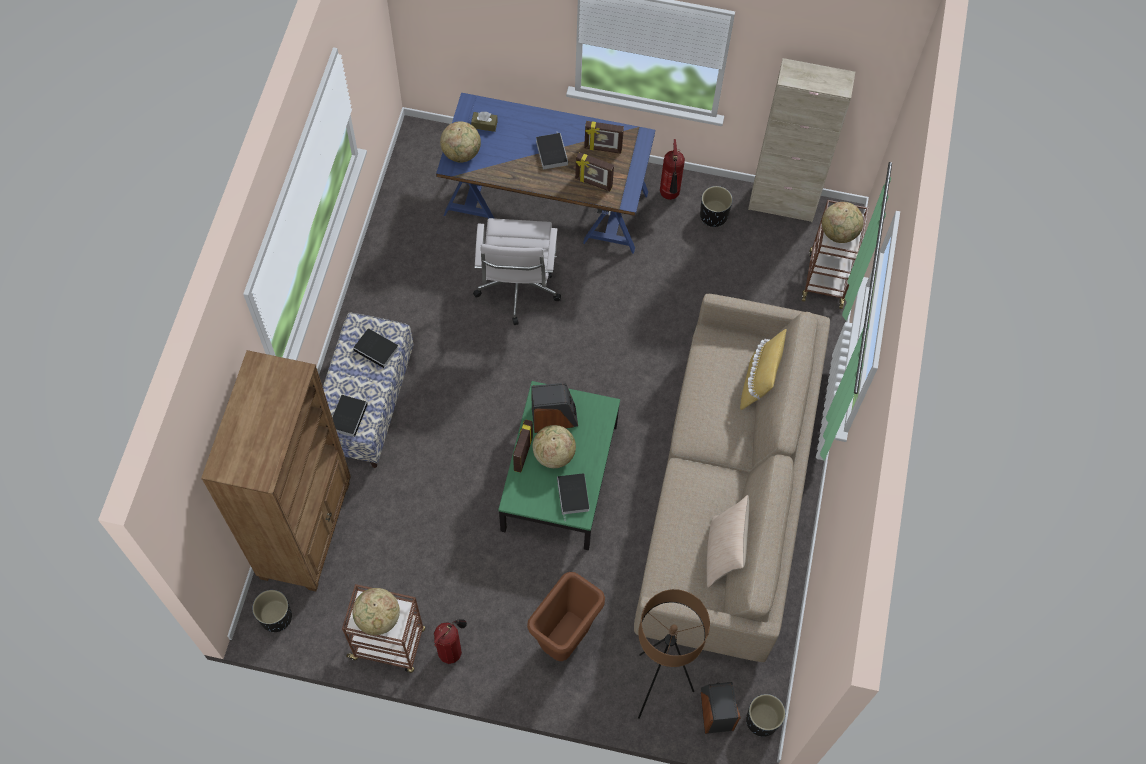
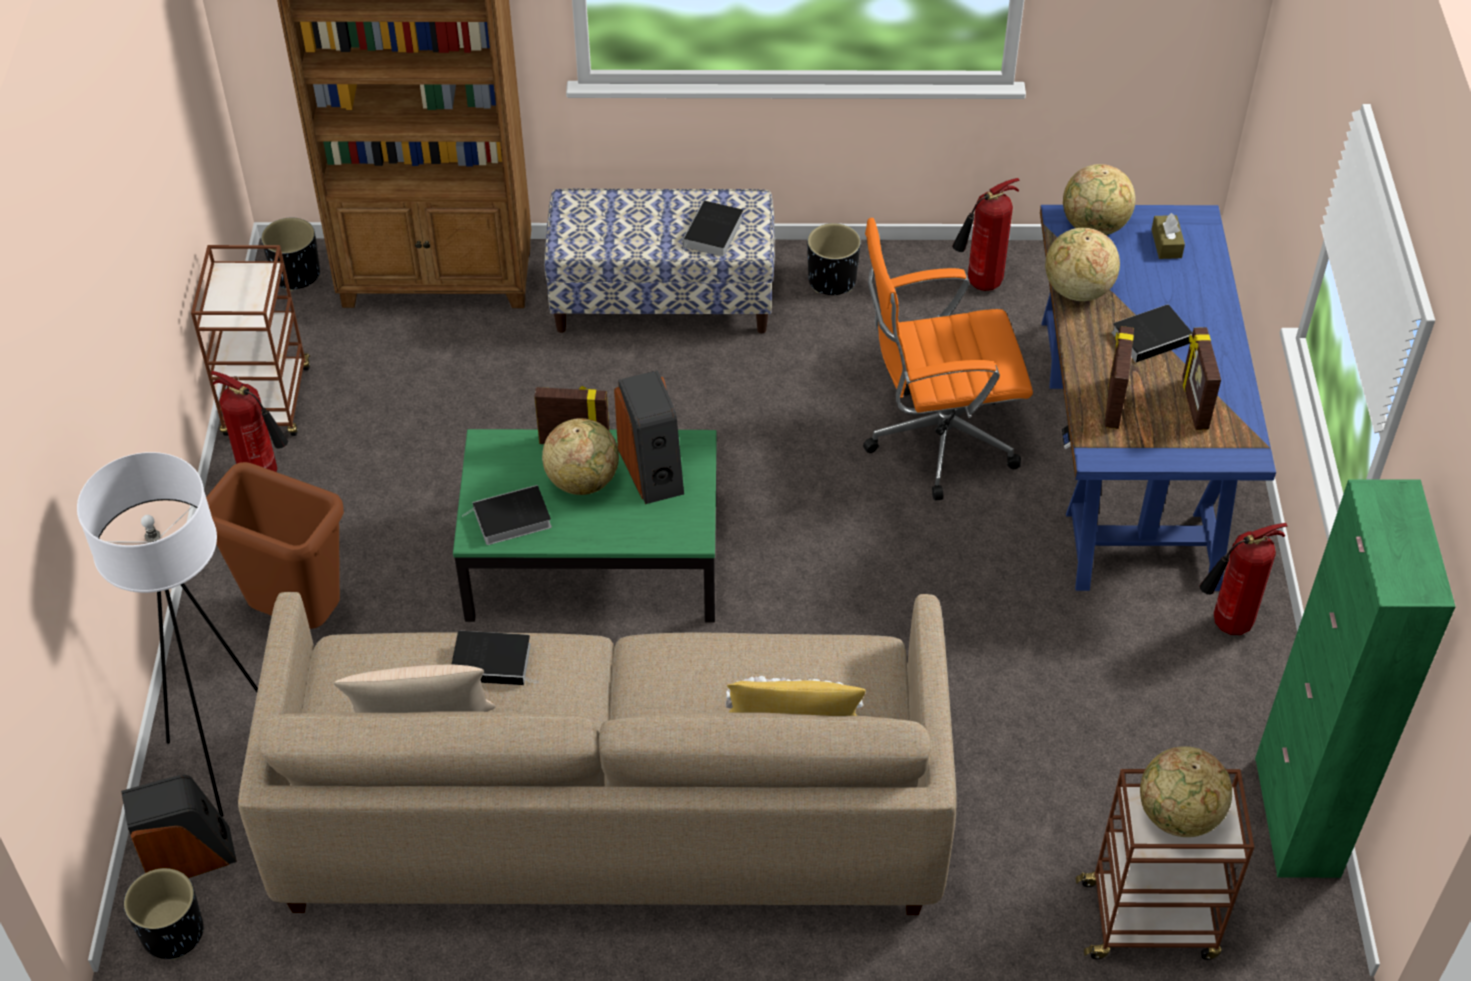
camera: 80 degrees right, 15 degrees down
(348, 415) = (589, 224): book -> book (494, 661)
(378, 618) = (237, 292): globe -> globe (1077, 291)
(404, 237) = (980, 285): none -> fire extinguisher
(517, 290) = (934, 442): white office chair -> orange office chair
(657, 686) = (226, 760): brown floor lamp -> white floor lamp
(713, 215) = (1214, 702): black planter -> black planter (832, 280)
(782, 204) = (1296, 816): beige cabinet -> green cabinet

